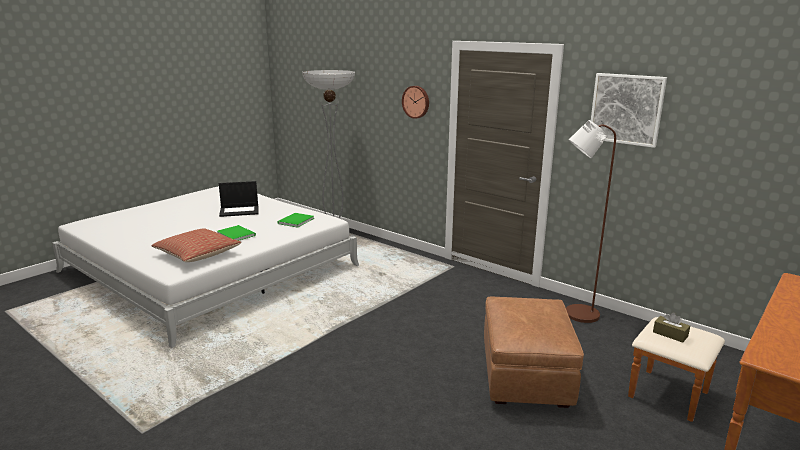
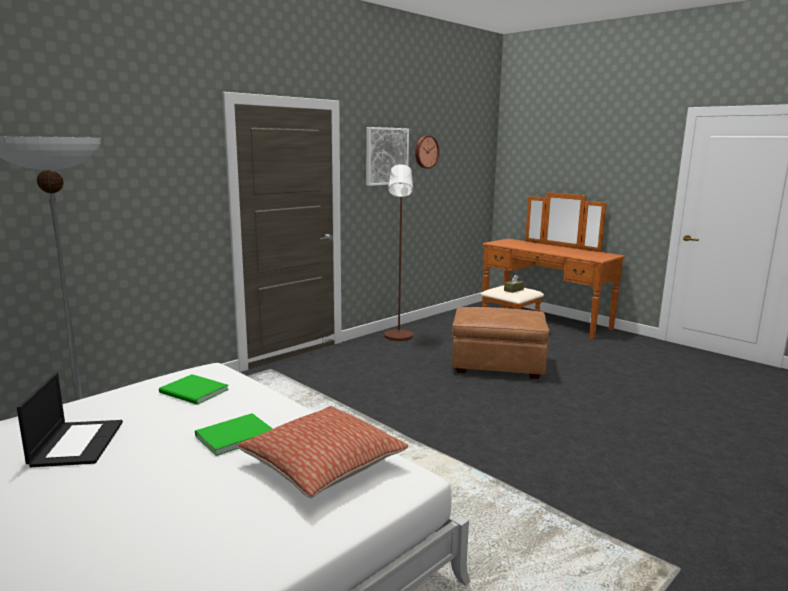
camera: 85 degrees left, 5 degrees down
(416, 102) = (175, 177): wall clock -> wall clock (425, 152)

